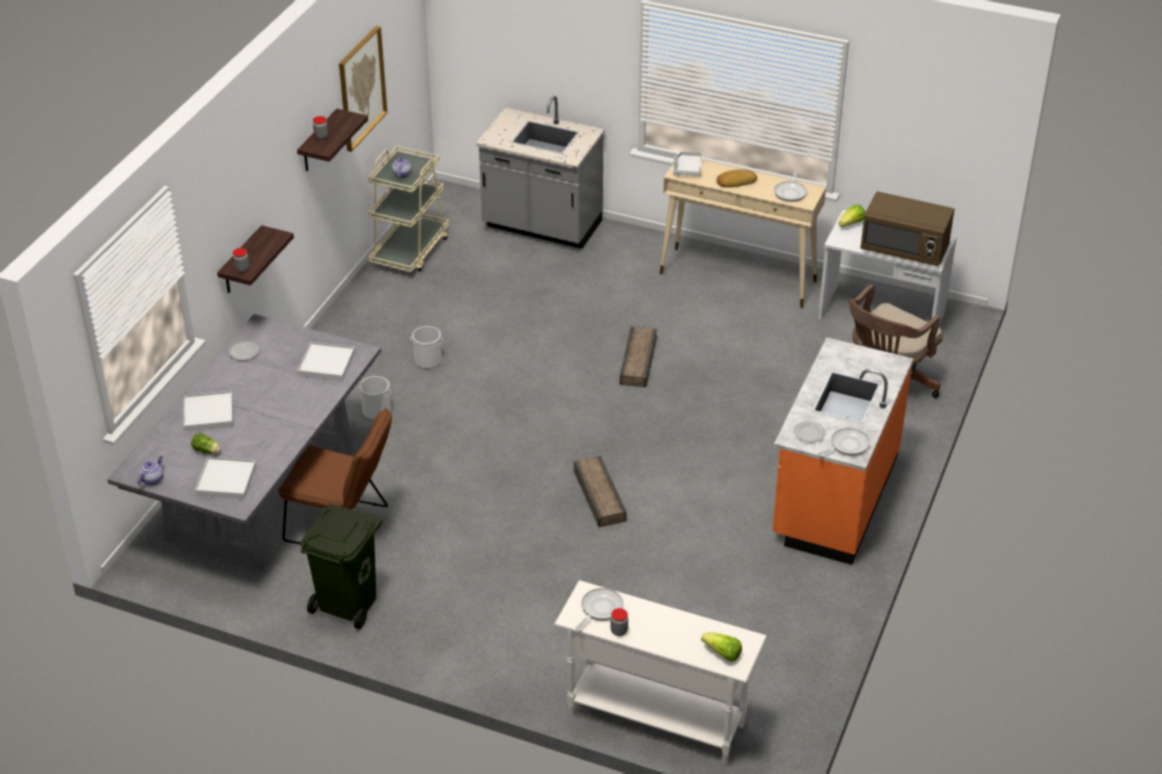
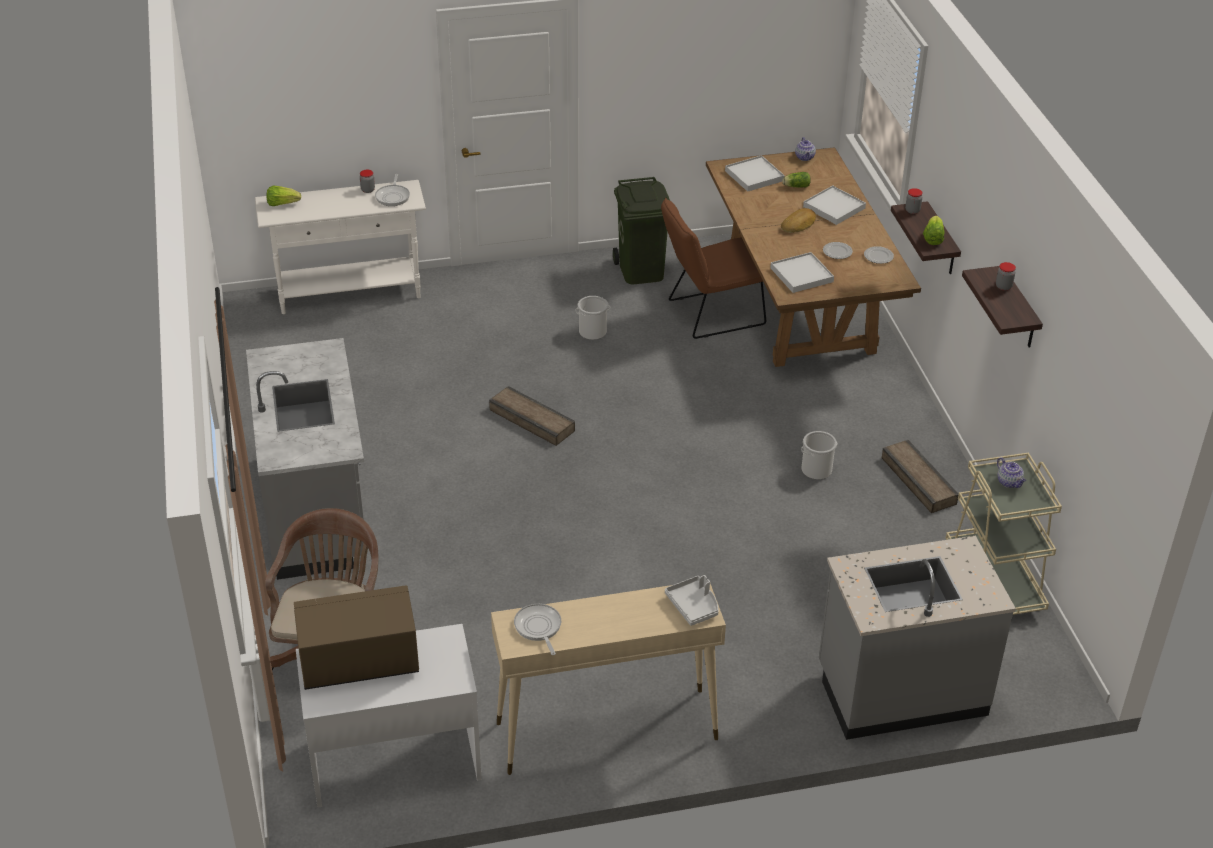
camera: 145 degrees right, 0 degrees up
(262, 493) = (800, 309): grey dining table -> brown dining table
(361, 88) = (1069, 371): picture -> none
(376, 411) = (799, 405): bucket -> bucket (593, 332)
(639, 360) = (618, 565): crate -> crate (917, 481)
(735, 181) = (619, 613): bread -> bread (799, 224)
(809, 433) = (316, 358): plate -> plate (837, 252)
(833, 497) = (317, 509): orange counter -> grey counter
(847, 445) = (274, 361): frying pan -> none
(851, 224) = (449, 671): lettuce -> lettuce (933, 238)

